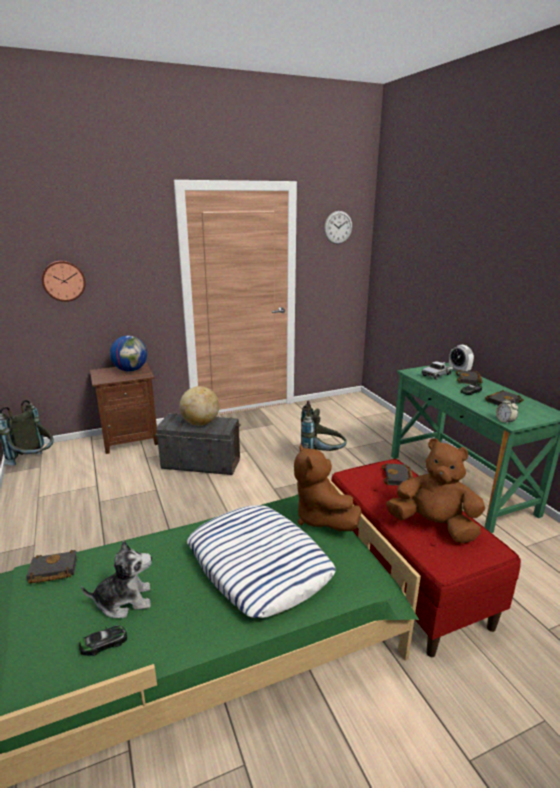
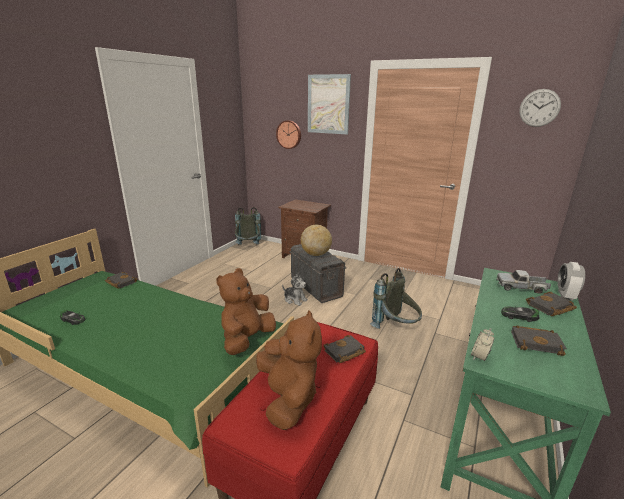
camera: 50 degrees right, 0 degrees up
(123, 234) = (328, 104): none -> picture
(124, 601) = (108, 310): plush toy -> plush toy (295, 300)
(131, 370) = (312, 205): globe -> none
(258, 564) = (170, 336): pillow -> none

